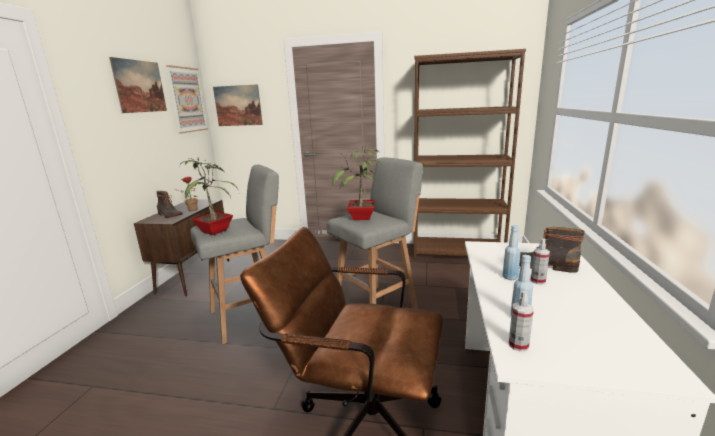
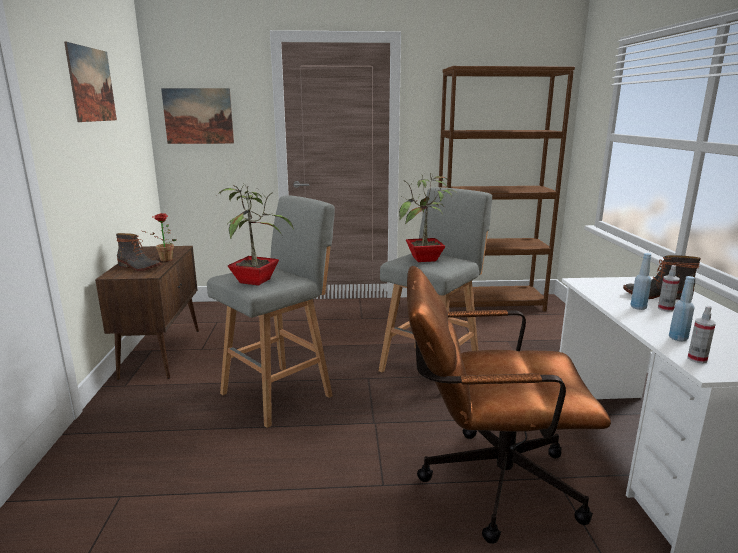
camera: 15 degrees left, 0 degrees up
(187, 100) = (133, 105): picture -> none

